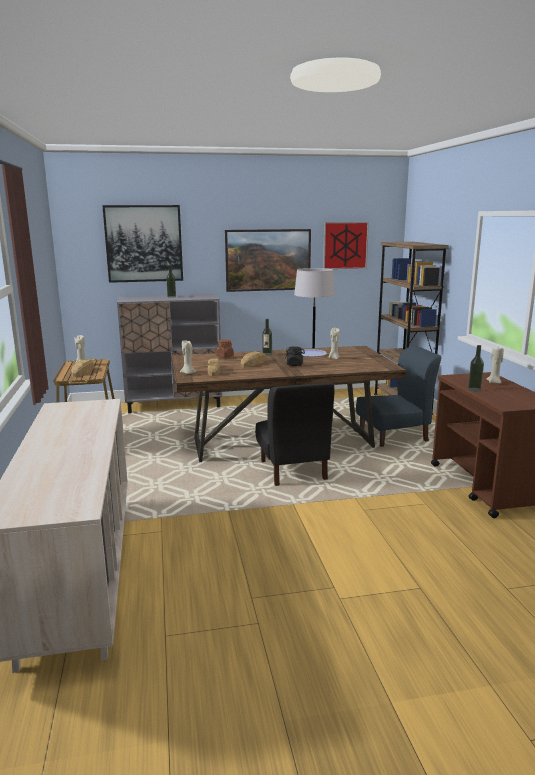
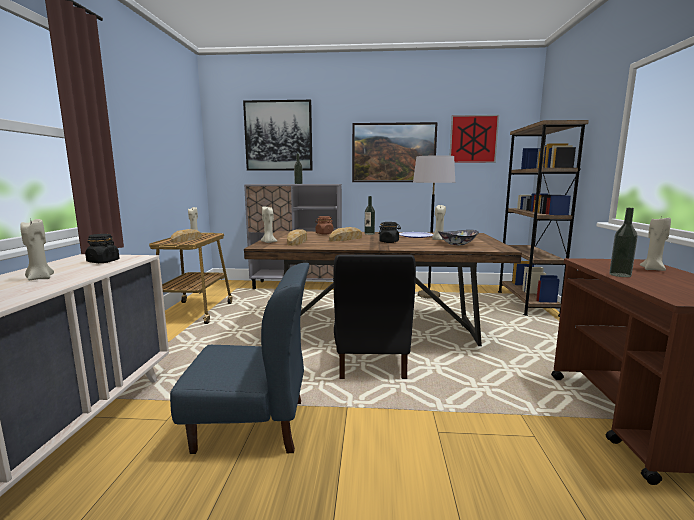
camera: 15 degrees right, 5 degrees down
(73, 431) = (39, 278): none -> beige candle
(87, 410) = (103, 261): none -> black jar
(353, 363) = (457, 244): none -> bowl
(394, 436) = (509, 335): blue chair -> blue chair (252, 425)

